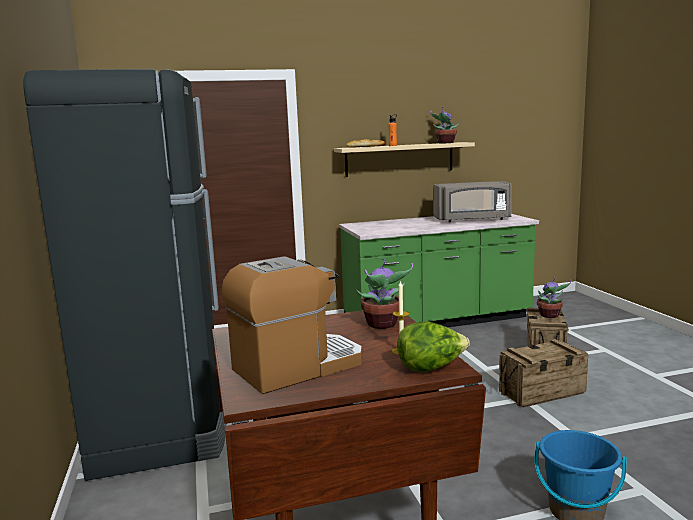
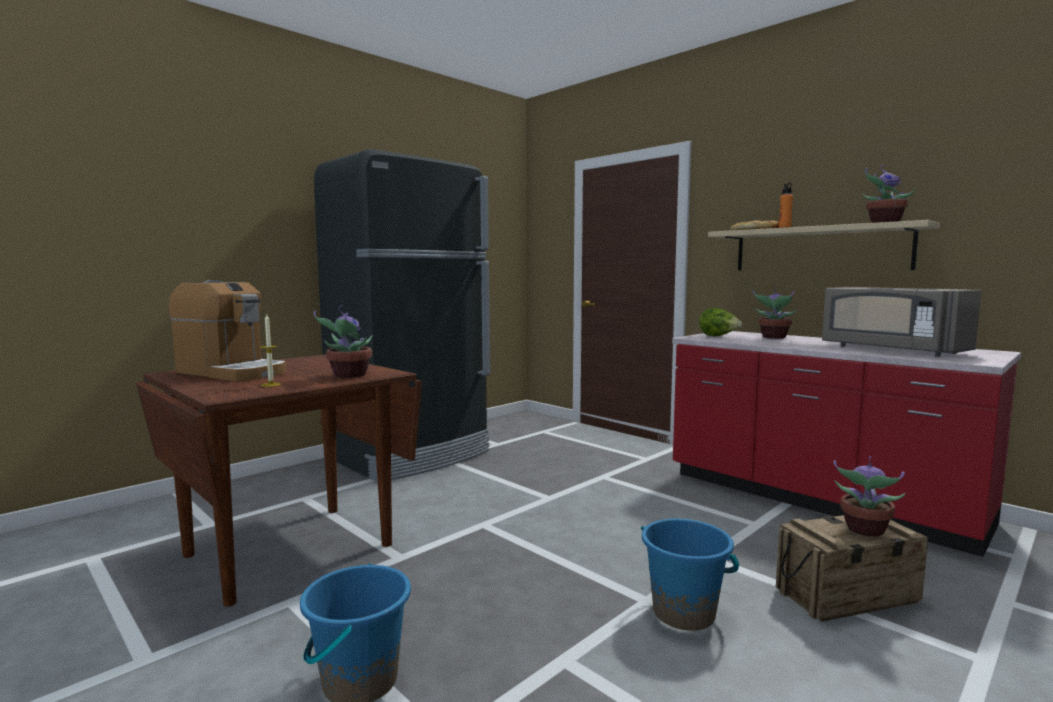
camera: 60 degrees right, 5 degrees down
(395, 223) = (773, 337): none -> potted plant
(431, 368) = (223, 393): lettuce -> lettuce (719, 336)
(437, 321) = (818, 499): green counter -> red counter
(542, 393) = (684, 613): crate -> blue bucket

